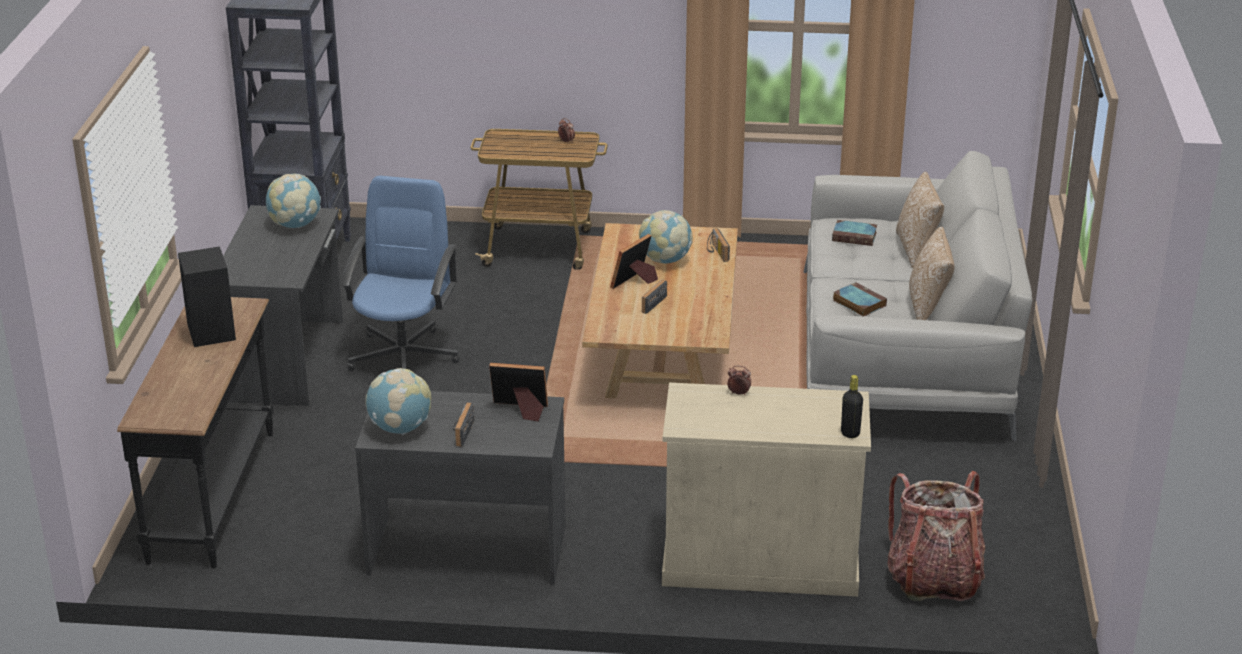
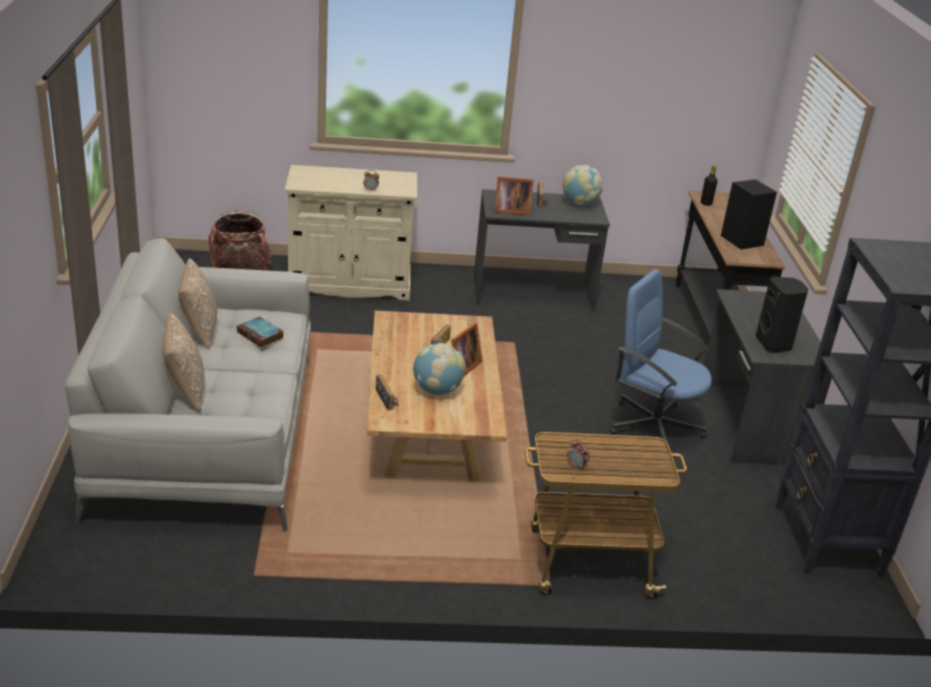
camera: 170 degrees right, 0 degrees up
(295, 225) = (774, 344): globe -> black speaker
(404, 356) = (653, 426): blue office chair -> blue office chair turned 120 degrees clockwise
(850, 433) = (302, 170): black bottle -> black bottle (706, 203)
(855, 236) = (245, 405): book -> none

